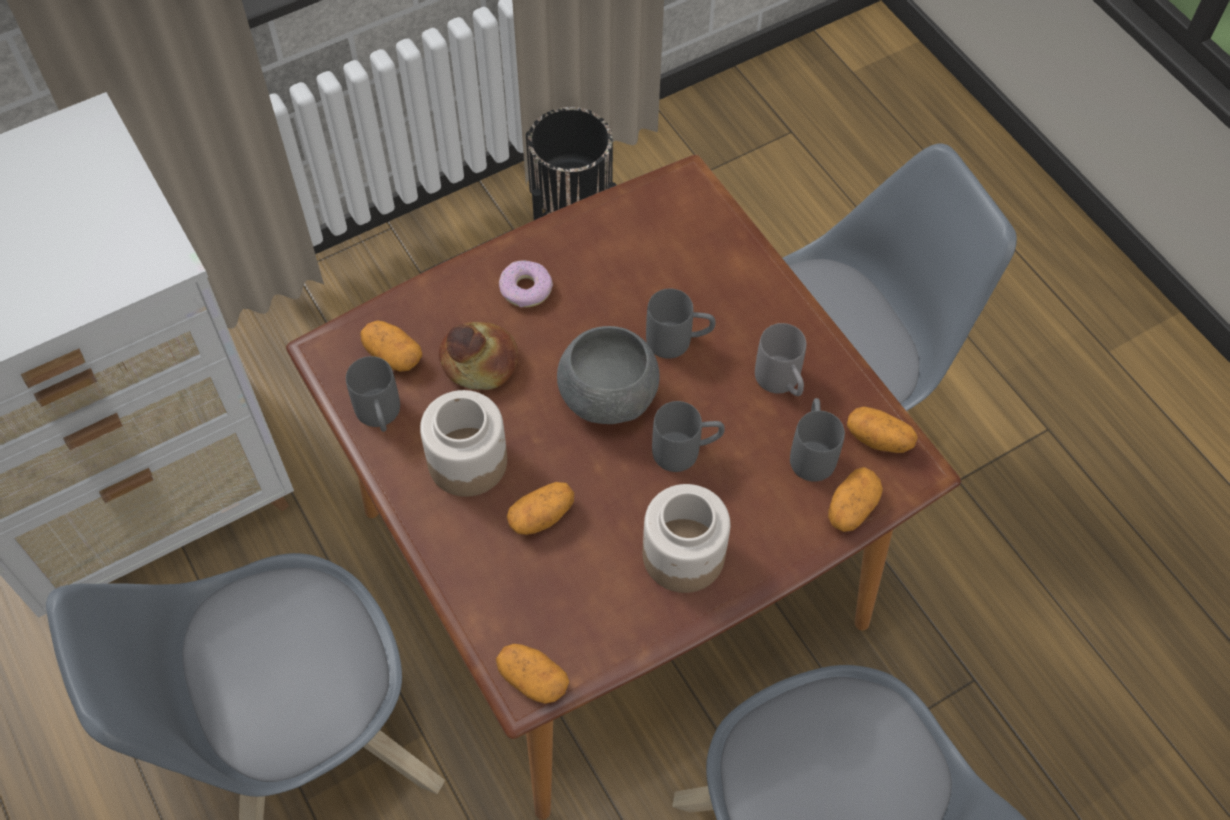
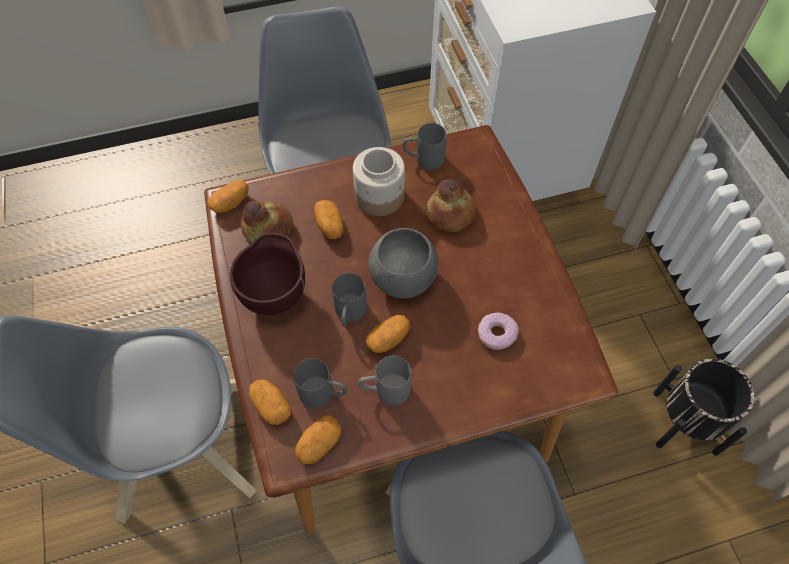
camera: 105 degrees right, 0 degrees up
(393, 355) = (466, 171): potato -> potato (388, 339)
(525, 289) = (503, 249): donut -> donut (496, 334)
(570, 604) = (267, 229): none -> bread
(679, 341) = (438, 332): grey mug -> none
(682, 556) = (275, 294): jar -> brown bowl

